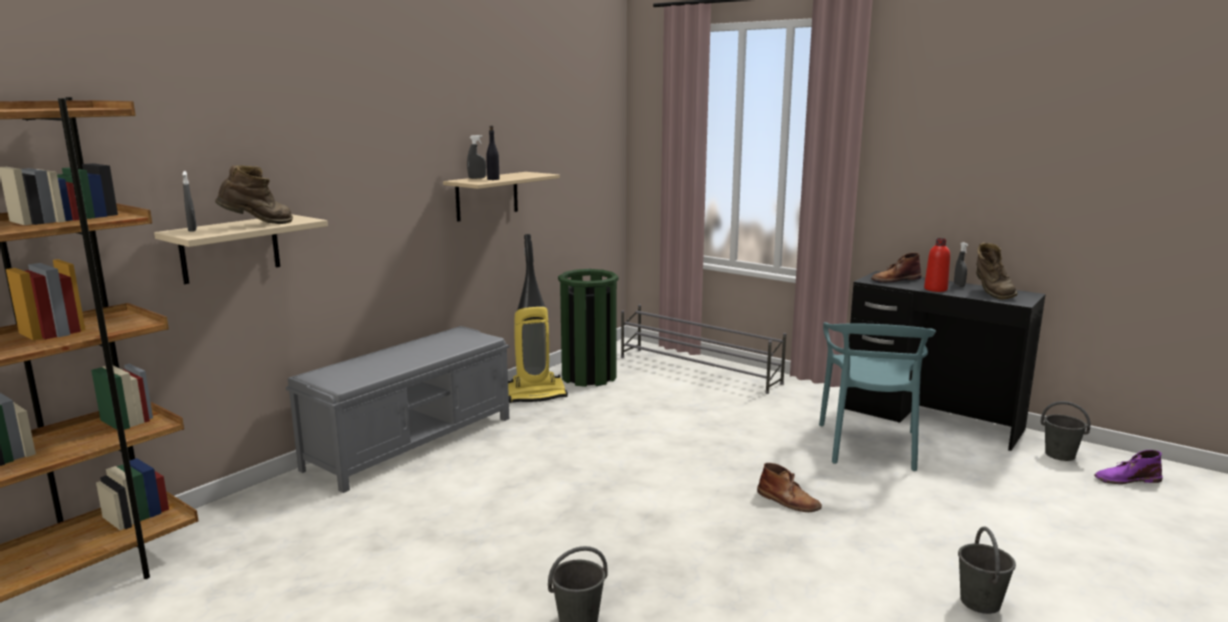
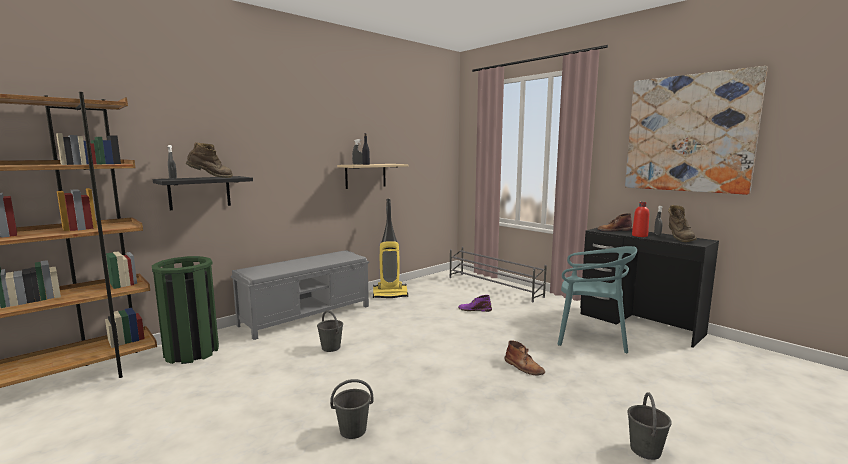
camera: 10 degrees right, 5 degrees down
(230, 248) = (199, 192): beige shelf -> black shelf
(589, 376) = (426, 286): green trash can -> green trash can (192, 352)
(869, 446) = (591, 337): turquoise chair -> turquoise chair turned 90 degrees counterclockwise
(1006, 134) = (688, 133): none -> picture
(1060, 455) = (730, 353): grey bucket -> grey bucket (331, 348)
(1126, 479) = (780, 373): purple boot -> purple boot (474, 309)

